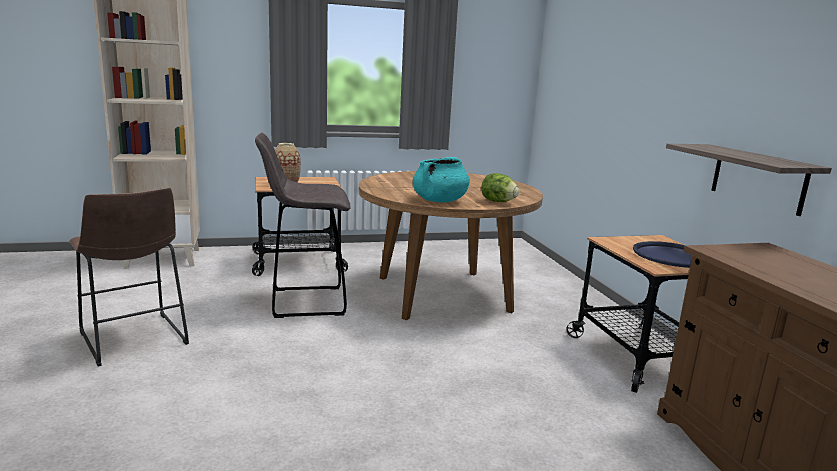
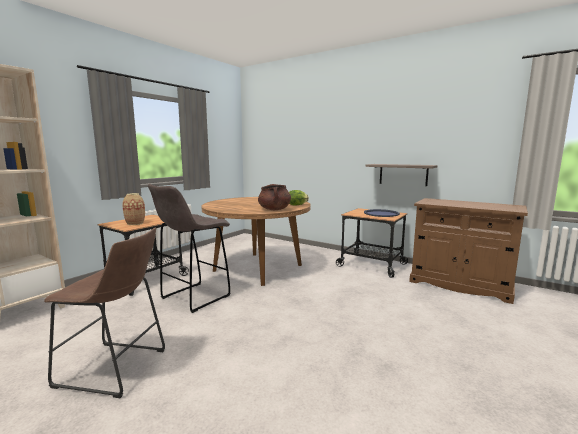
camera: 40 degrees left, 5 degrees down
(439, 201) = (274, 209): turquoise cooking pot -> brown cooking pot

